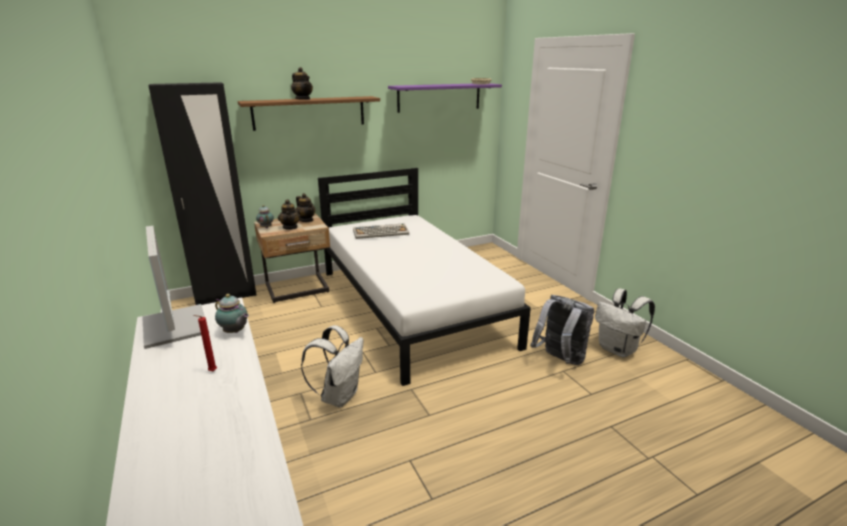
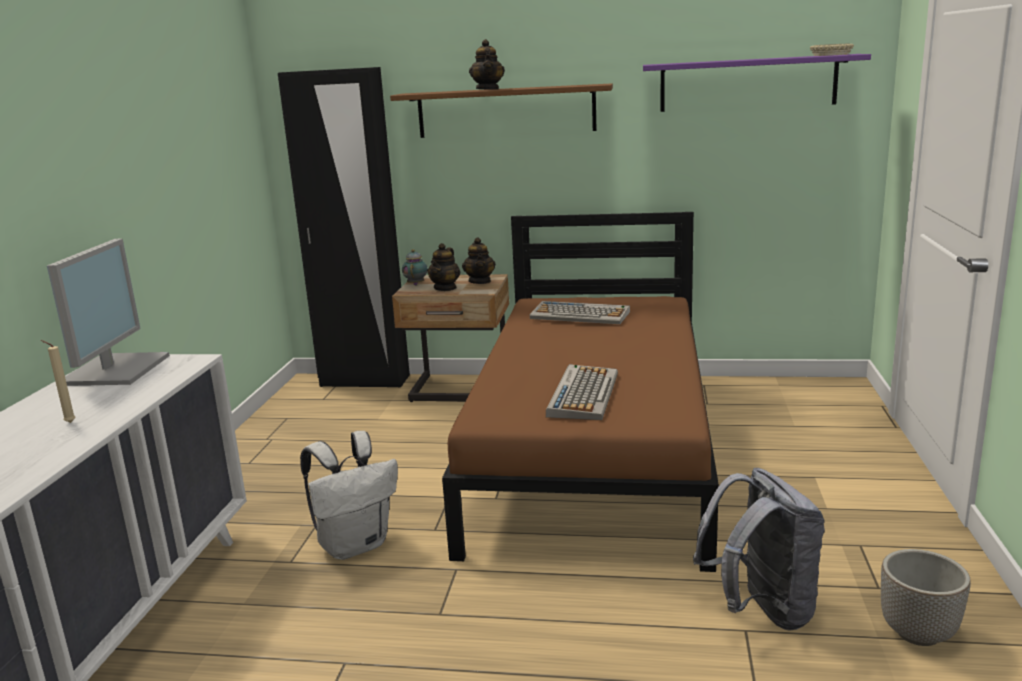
camera: 35 degrees right, 5 degrees down
(211, 372) = (68, 423): red candle -> beige candle
(235, 332) = (152, 389): teapot -> none
(412, 306) = (595, 451): white bed -> brown bed
(443, 276) = (583, 394): none -> keyboard
(618, 350) = (919, 634): white backpack -> planter

